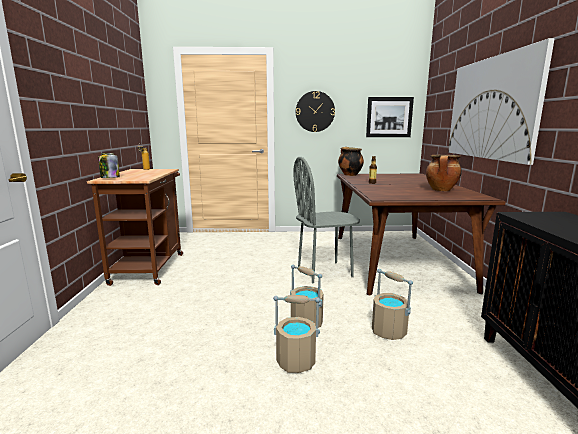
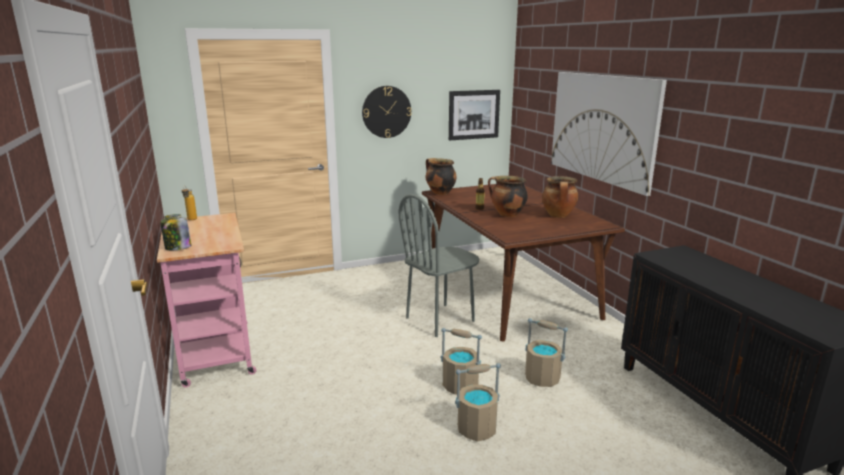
camera: 20 degrees left, 5 degrees up
(150, 266) = (216, 349): brown cart -> pink cart
(392, 187) = (507, 215): none -> cooking pot

